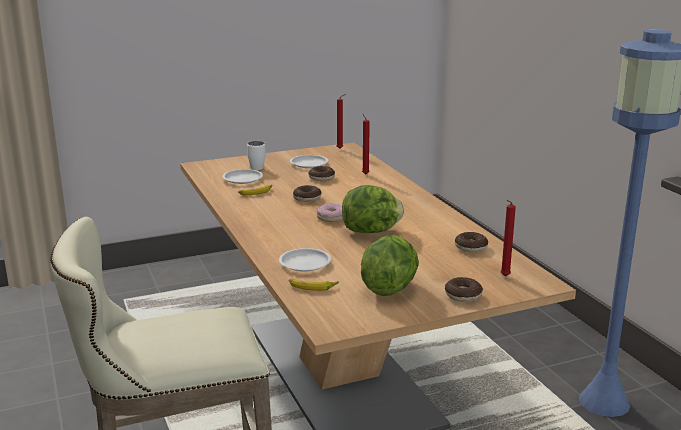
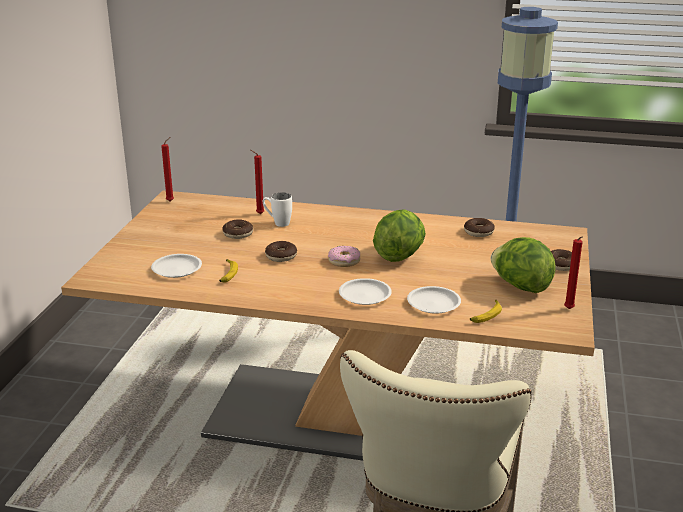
camera: 55 degrees left, 5 degrees up
(256, 166) = (151, 252): white mug -> white mug (277, 223)
(309, 164) = (189, 227): white plate -> white plate (365, 295)
(504, 276) = (543, 240): red candle -> red candle (569, 310)

